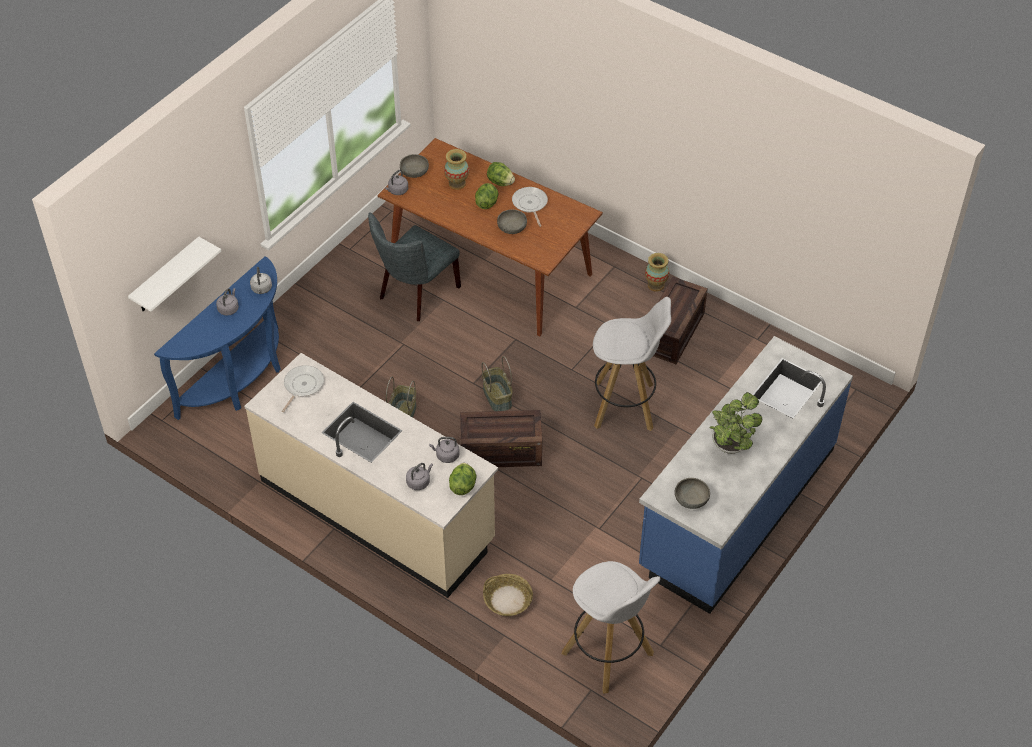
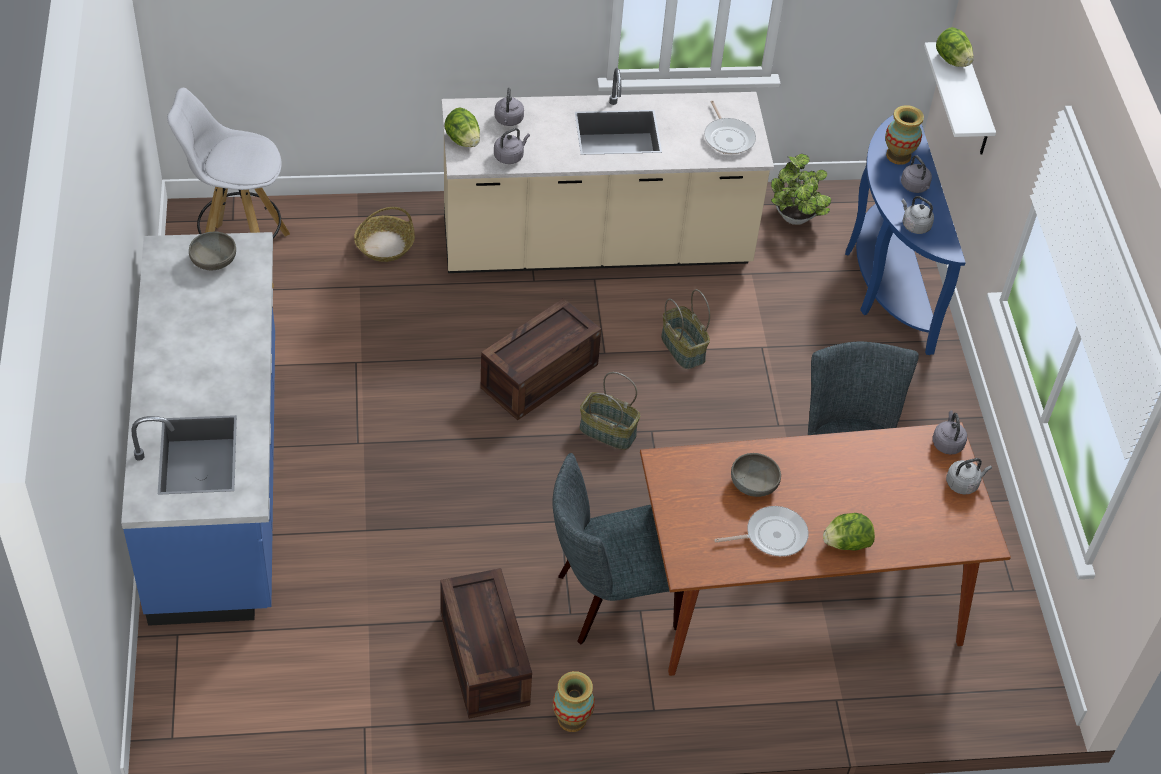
camera: 135 degrees right, 0 degrees up
(414, 172) = (963, 483): grey bowl -> grey kettle
(457, 183) = (894, 503): vase -> vase (898, 156)
(487, 203) = (825, 500): lettuce -> lettuce (952, 60)
(530, 204) = (772, 535): frying pan -> frying pan turned 45 degrees counterclockwise
(586, 319) = (609, 601): none -> grey chair
(625, 405) = (453, 517): white stool -> none
(731, 444) = (215, 344): potted plant -> potted plant (795, 219)

